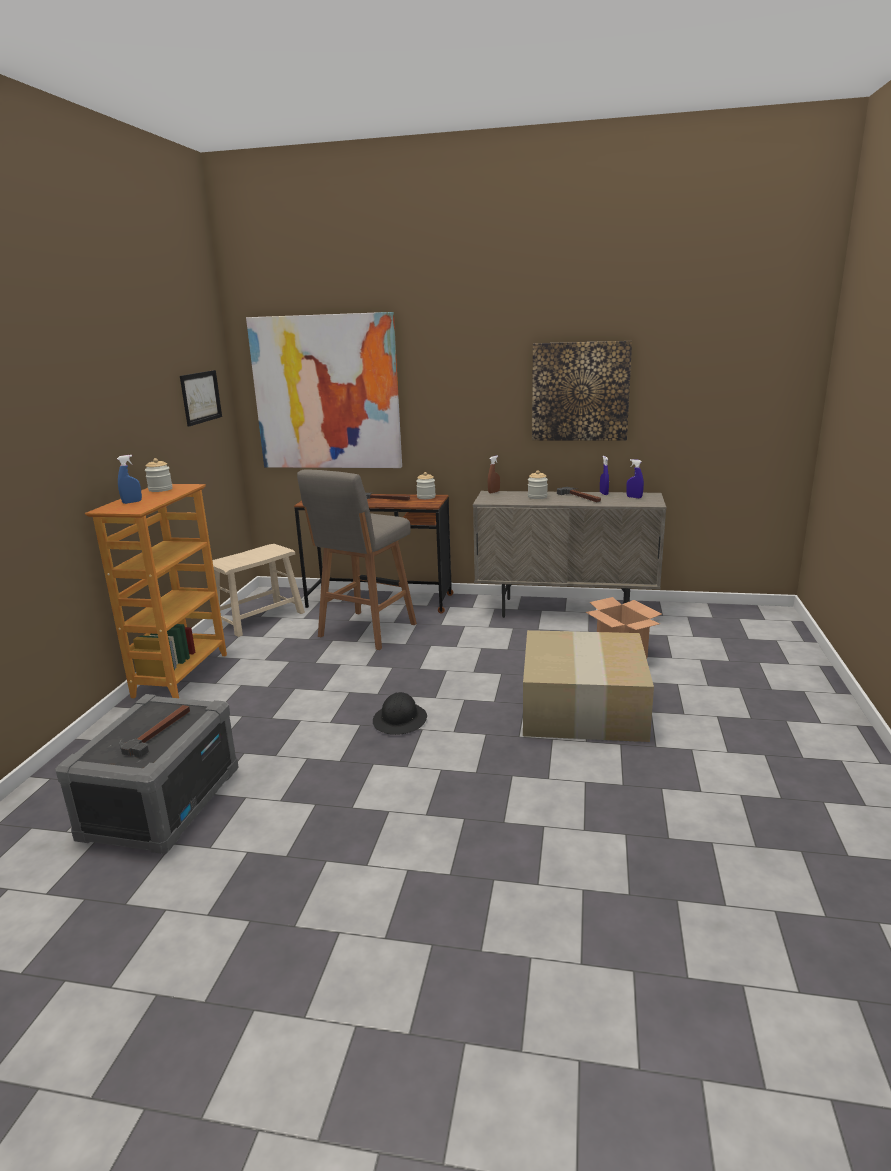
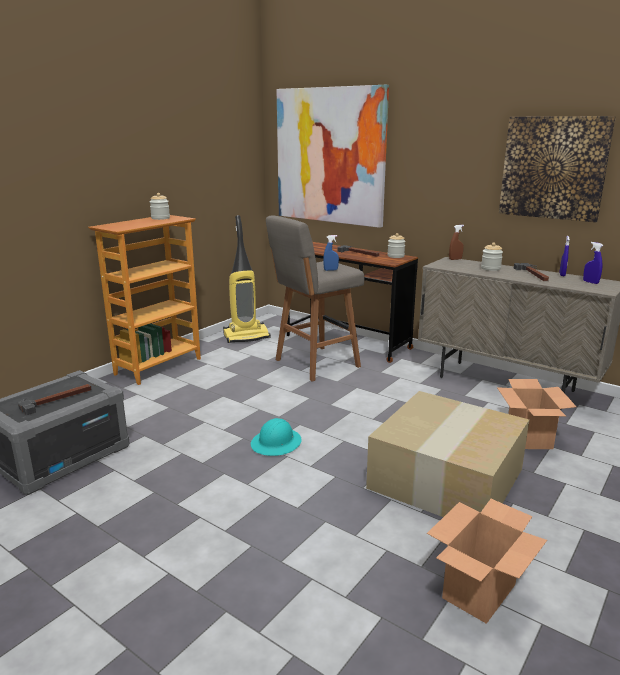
camera: 25 degrees right, 0 degrees up
(132, 502) = (127, 224): blue spray bottle -> blue spray bottle (331, 270)
(201, 397) = (226, 152): picture -> none
(258, 618) = (246, 336): beige stool -> vacuum cleaner
(400, 720) = (276, 443): black hard hat -> turquoise hard hat
(681, 788) = (479, 592): none -> cardboard box

